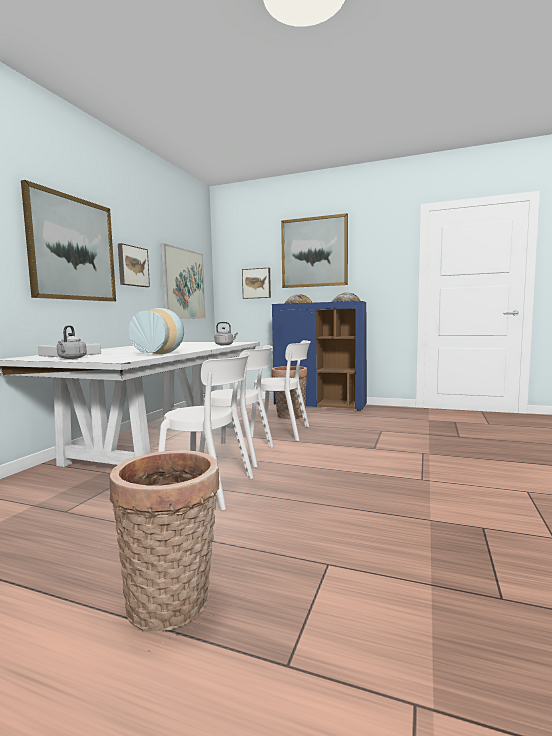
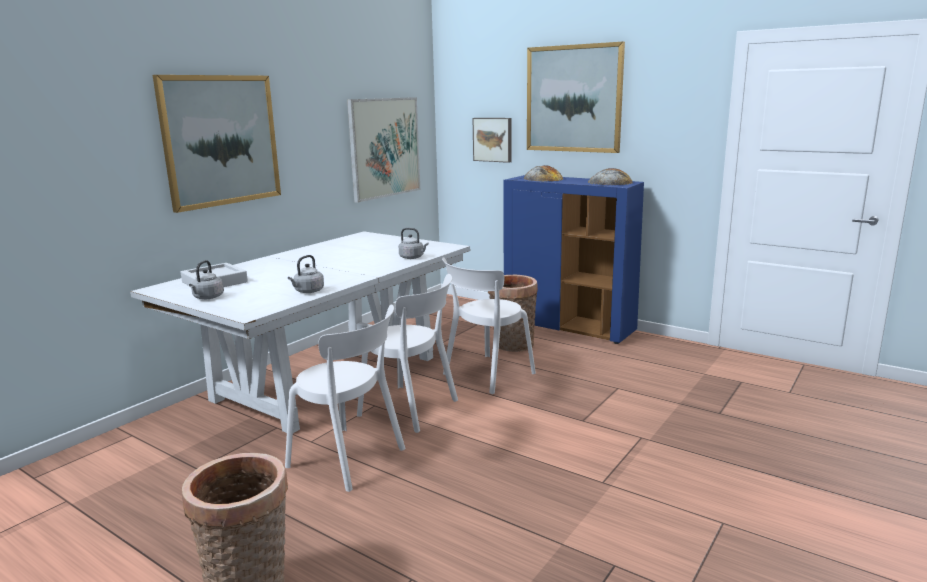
camera: 15 degrees right, 10 degrees up
(132, 266) = (304, 142): picture -> none
(161, 354) = (308, 291): vase -> grey kettle
(283, 432) = (486, 375): white chair -> white chair turned 105 degrees clockwise

